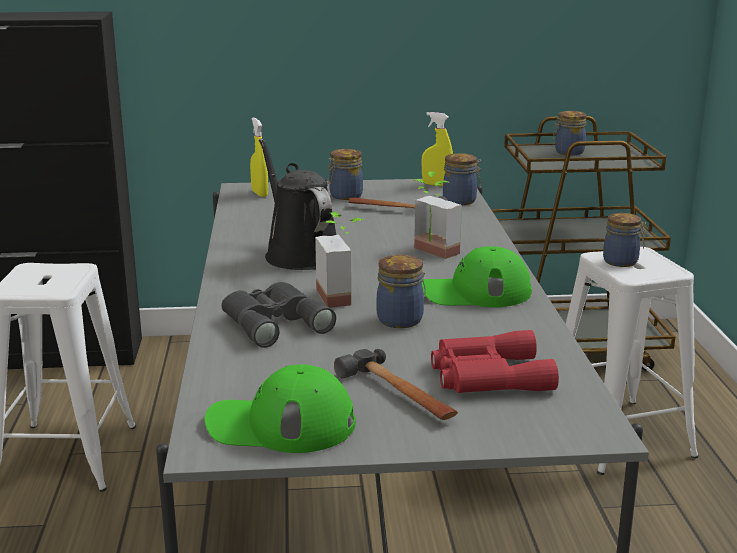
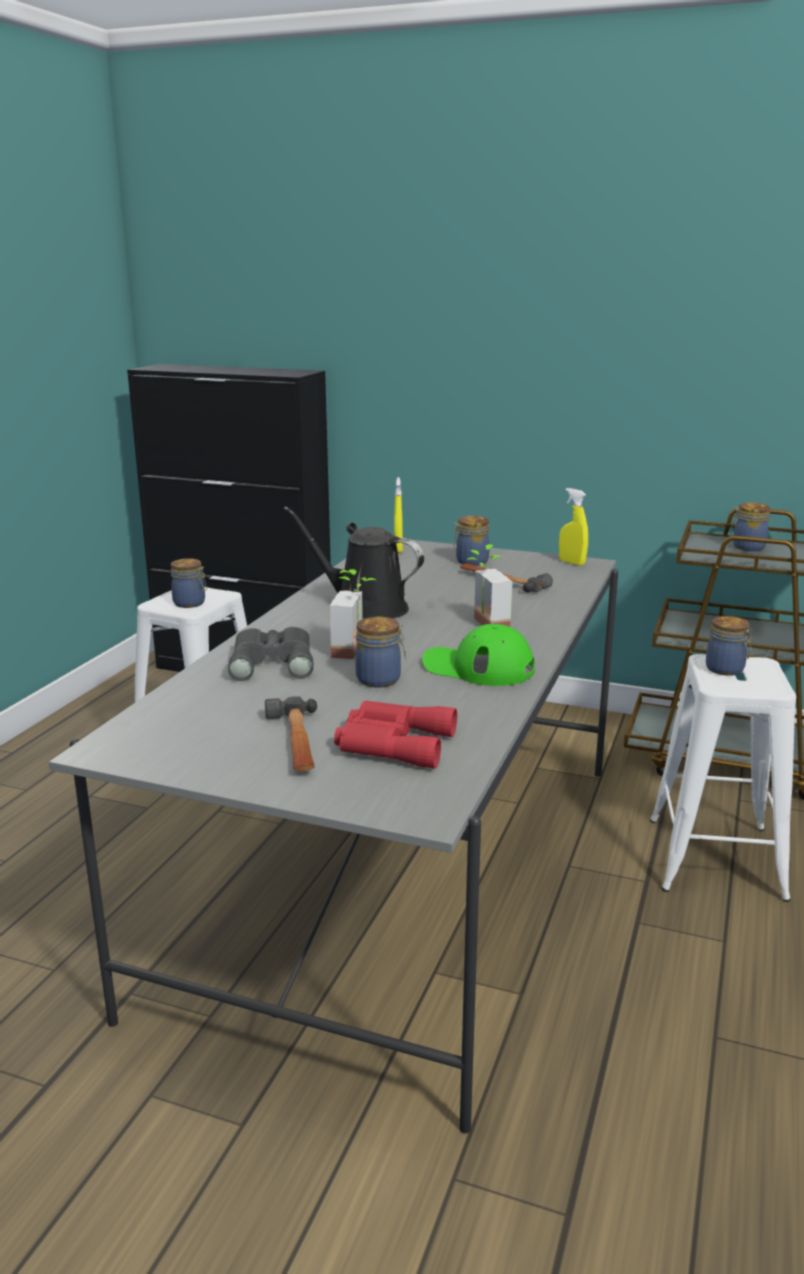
camera: 25 degrees right, 0 degrees up
(280, 425) = (174, 745): green cap -> none
(299, 254) = (365, 608): black watering can -> black watering can turned 60 degrees counterclockwise
(461, 201) = (576, 581): jar -> jar (190, 603)

